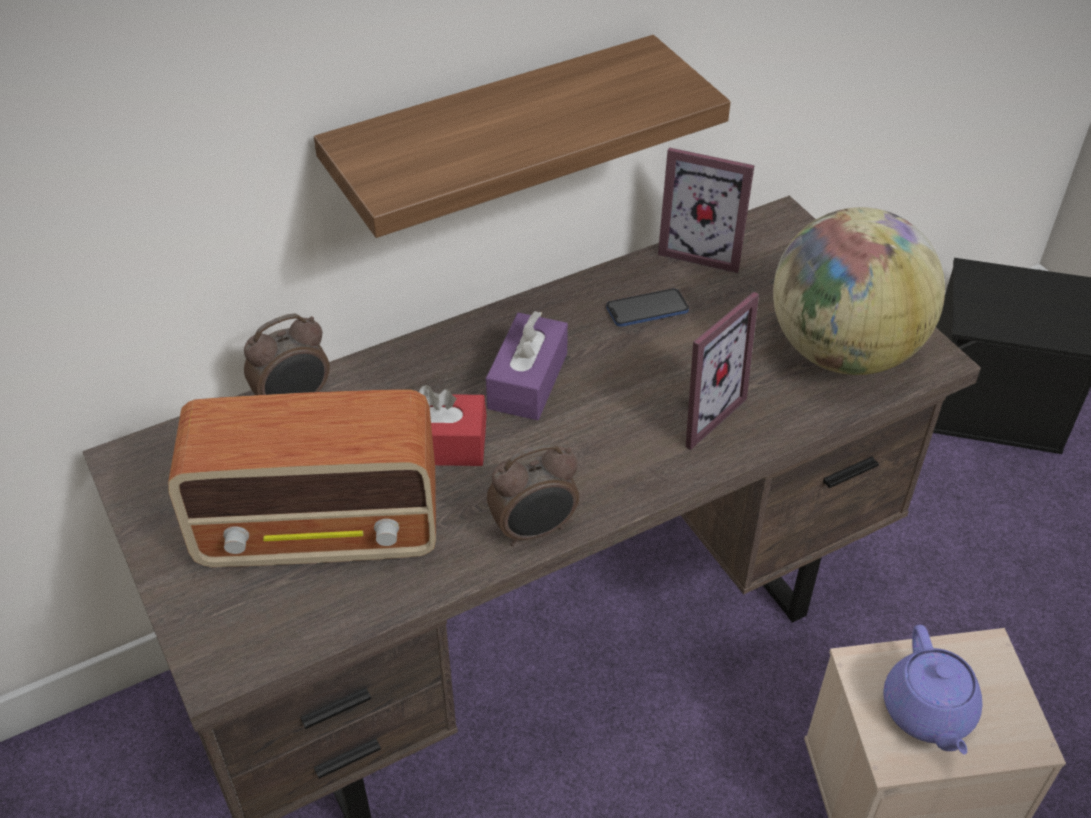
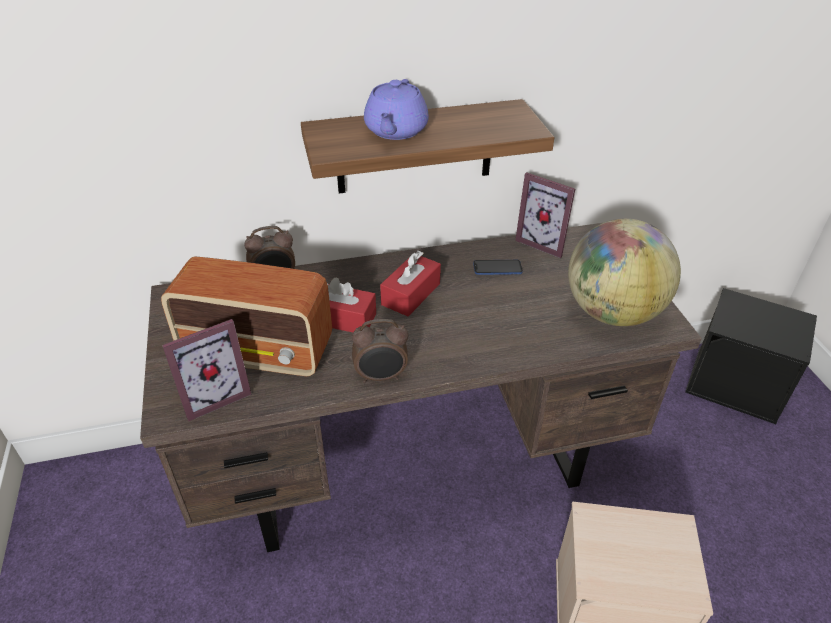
camera: 15 degrees right, 5 degrees down
(528, 381) = (411, 294): purple tissue box -> red tissue box
(697, 411) = (506, 329): picture frame -> picture frame (214, 395)
(928, 712) = (625, 556): purple teapot -> purple teapot (395, 131)

